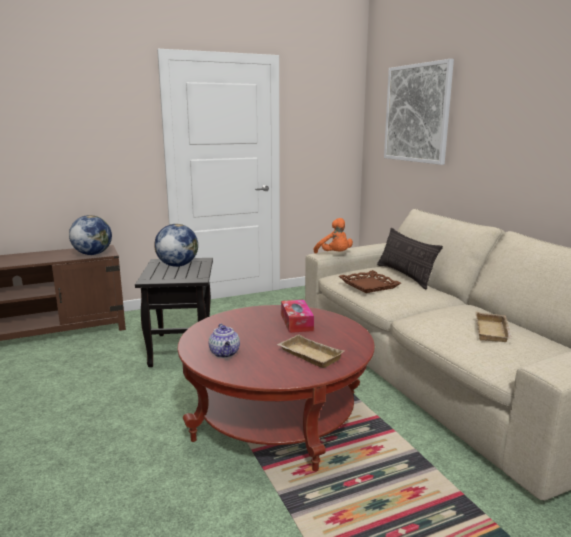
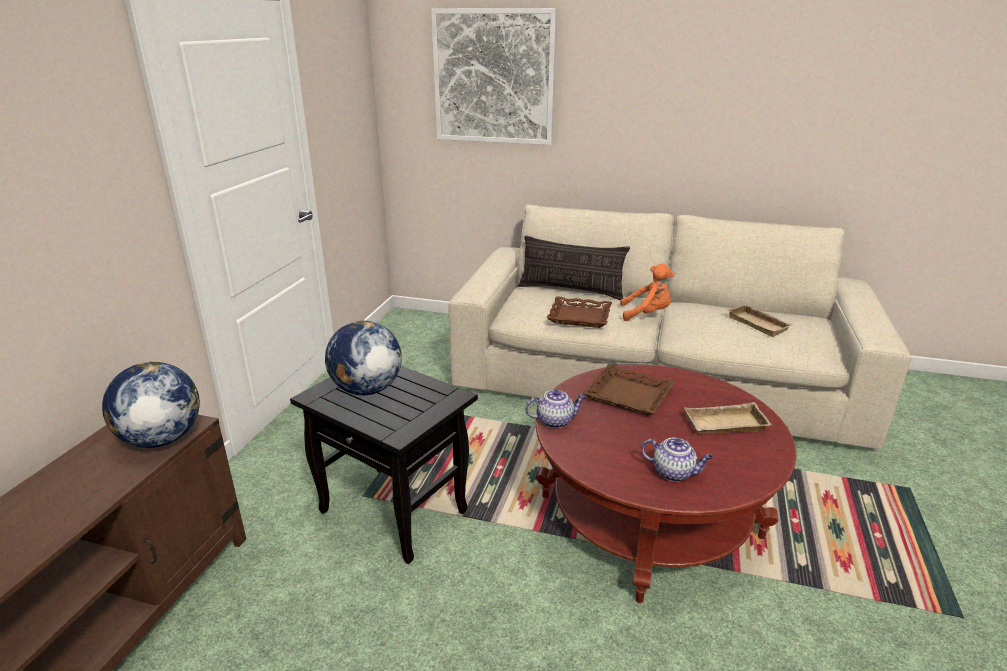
camera: 50 degrees left, 10 degrees up
(234, 314) = (555, 421): none -> teapot
(296, 322) = (629, 395): tissue box -> brown tray
(335, 255) = (487, 290): orange plush toy -> orange plush toy (647, 314)

